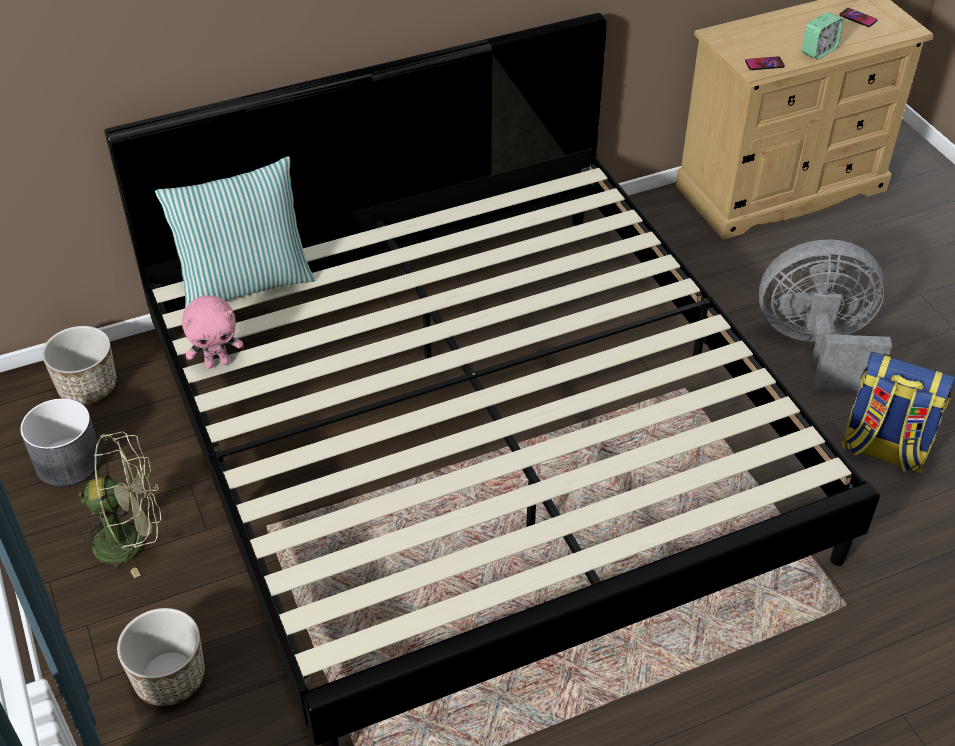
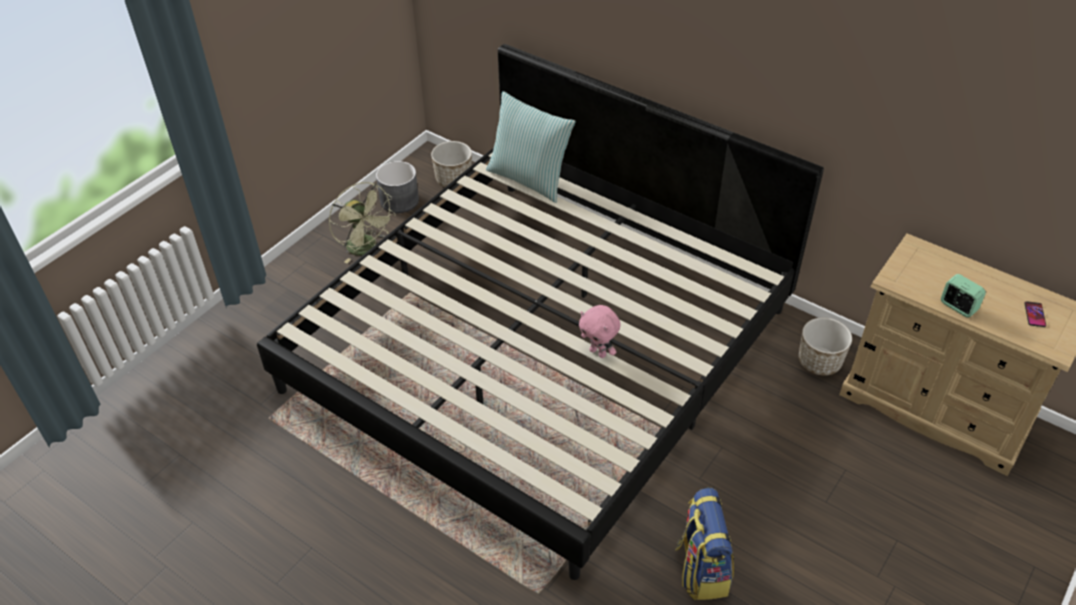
camera: 60 degrees right, 0 degrees up
(170, 678) = (293, 306): planter -> planter (819, 362)
(217, 363) = (461, 199): pink plush toy -> pink plush toy (598, 352)
(764, 64) = (904, 283): phone -> none
(816, 347) = (773, 492): grey fan -> none
(818, 51) = (958, 307): alarm clock -> alarm clock turned 150 degrees counterclockwise

